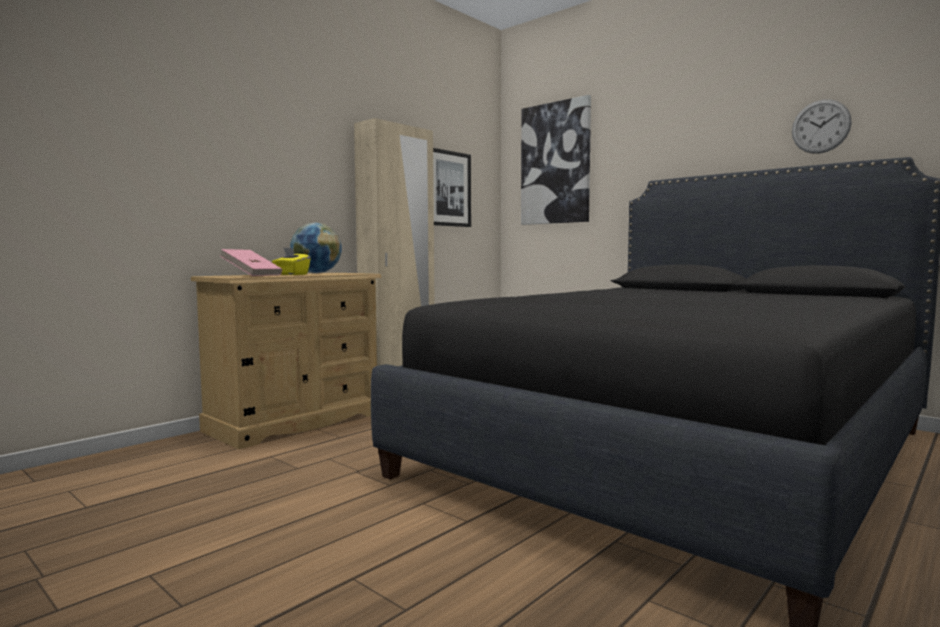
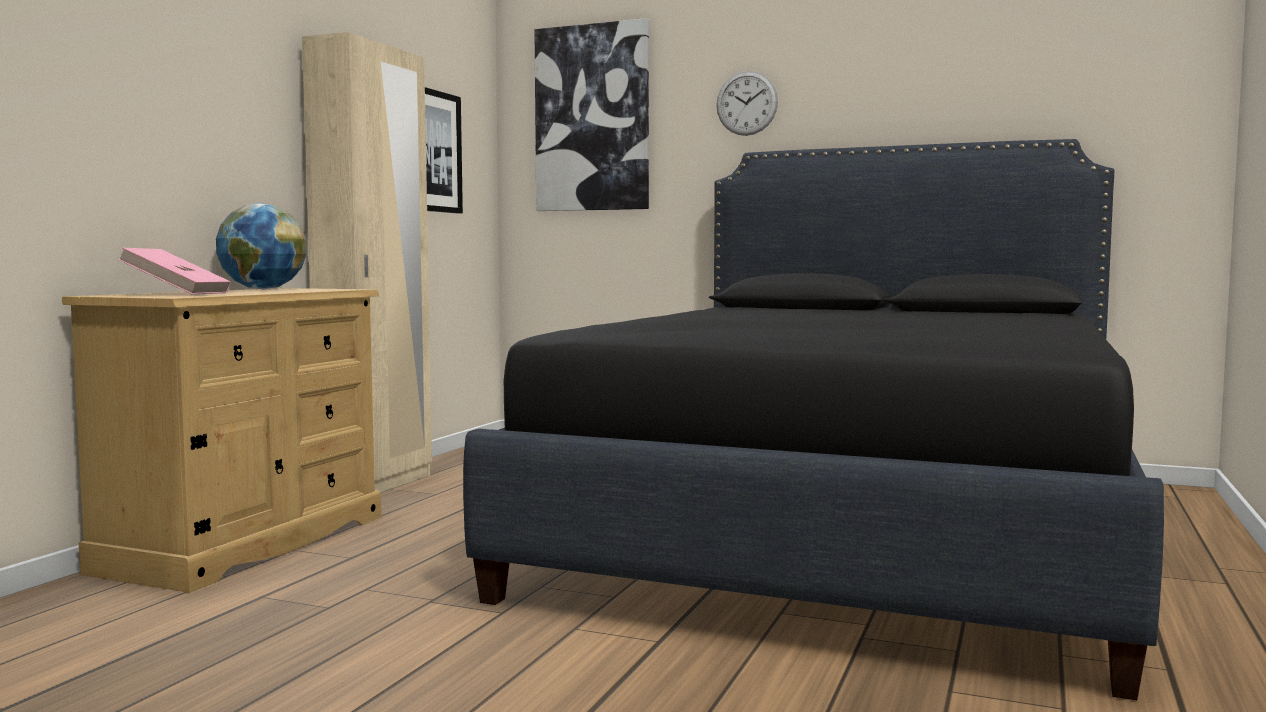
camera: 20 degrees left, 0 degrees up
(291, 274) = (238, 292): yellow tissue box -> none
(820, 126) = (969, 92): wall clock -> wall clock (746, 103)

